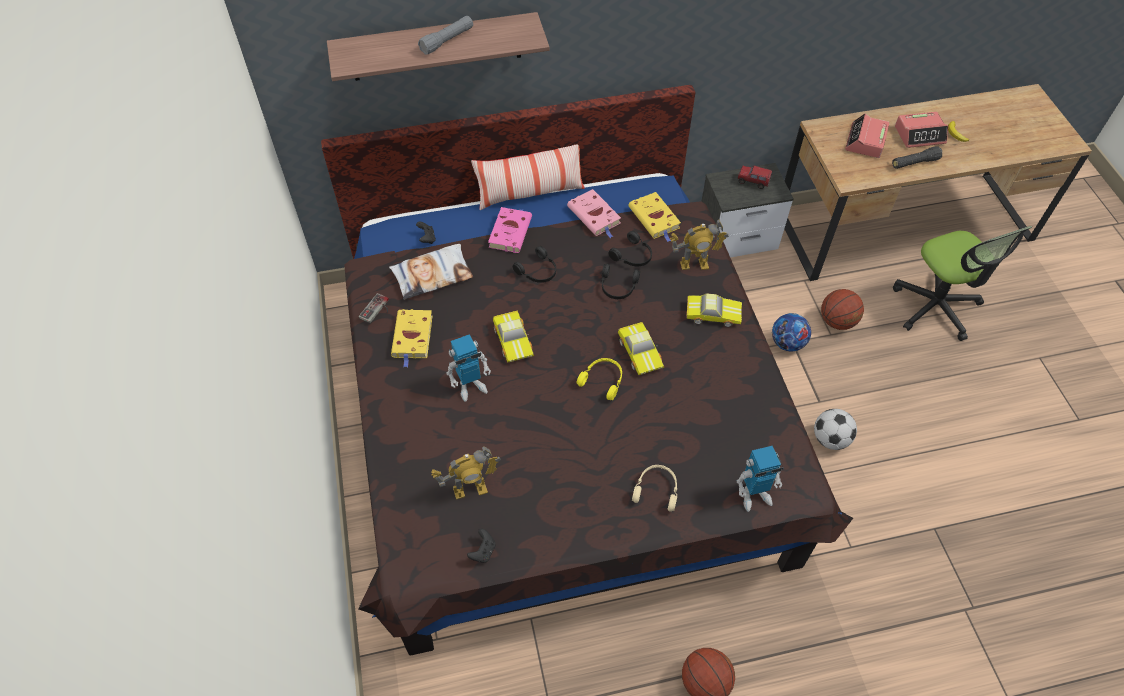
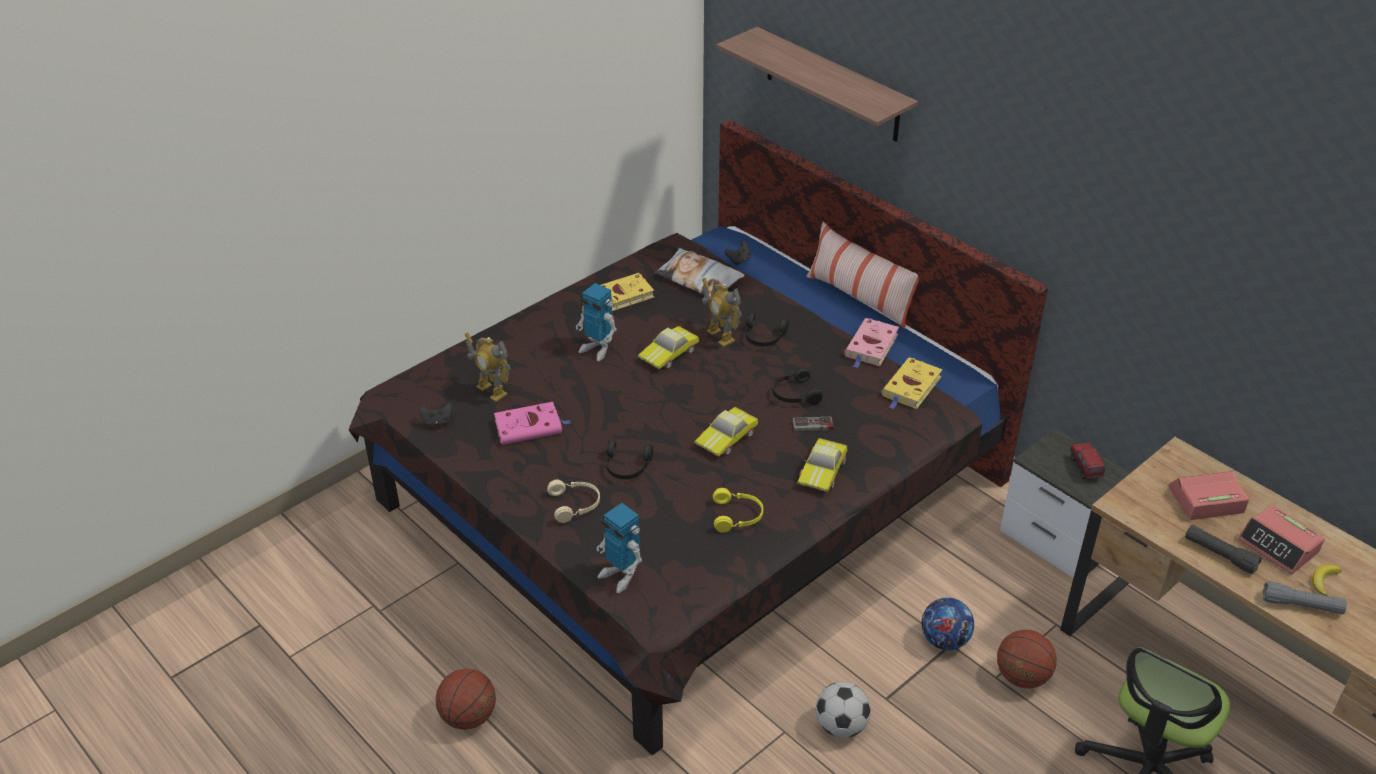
camera: 60 degrees right, 15 degrees down
(377, 310) = (633, 266): game controller -> game controller (813, 428)
(447, 41) = (821, 74): grey flashlight -> grey flashlight (1301, 605)
(510, 231) = (796, 302): pink book -> pink book (530, 427)
(603, 380) = (671, 425): yellow headphones -> yellow headphones (738, 516)
(633, 256) = (845, 390): black headphones -> black headphones (626, 467)
(694, 264) = (876, 436): toy robot -> toy robot (720, 336)
(712, 313) = (823, 471): toy car -> toy car turned 45 degrees clockwise

